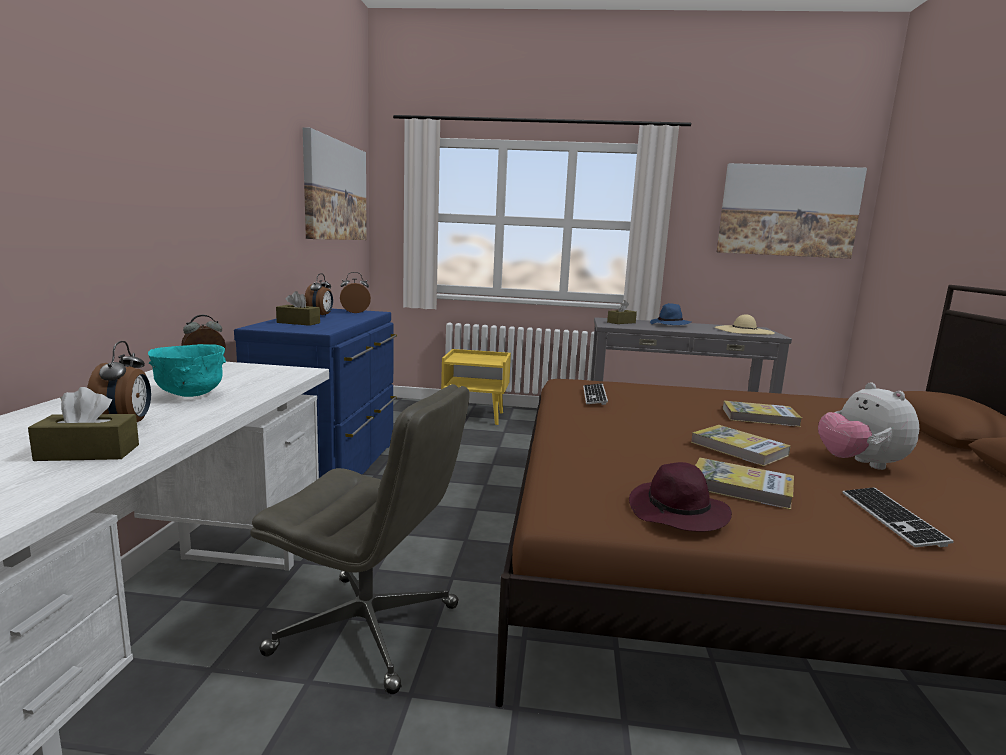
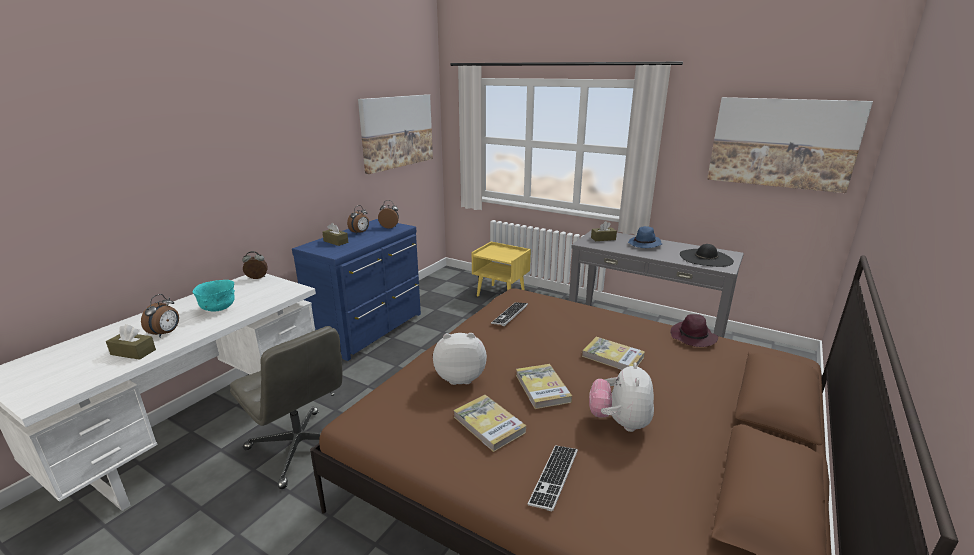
camera: 25 degrees right, 10 degrees up
(630, 452) = (460, 377): none -> plush toy
(678, 513) = (417, 437): purple hat -> purple hat (693, 337)
(743, 330) = (705, 258): beige hat -> black hat

